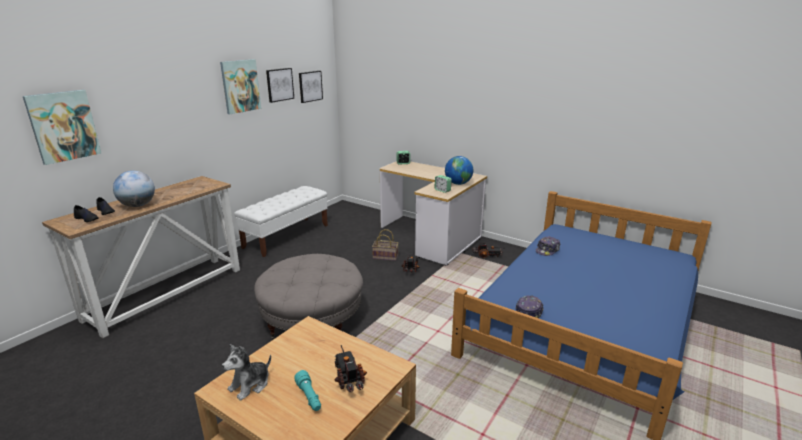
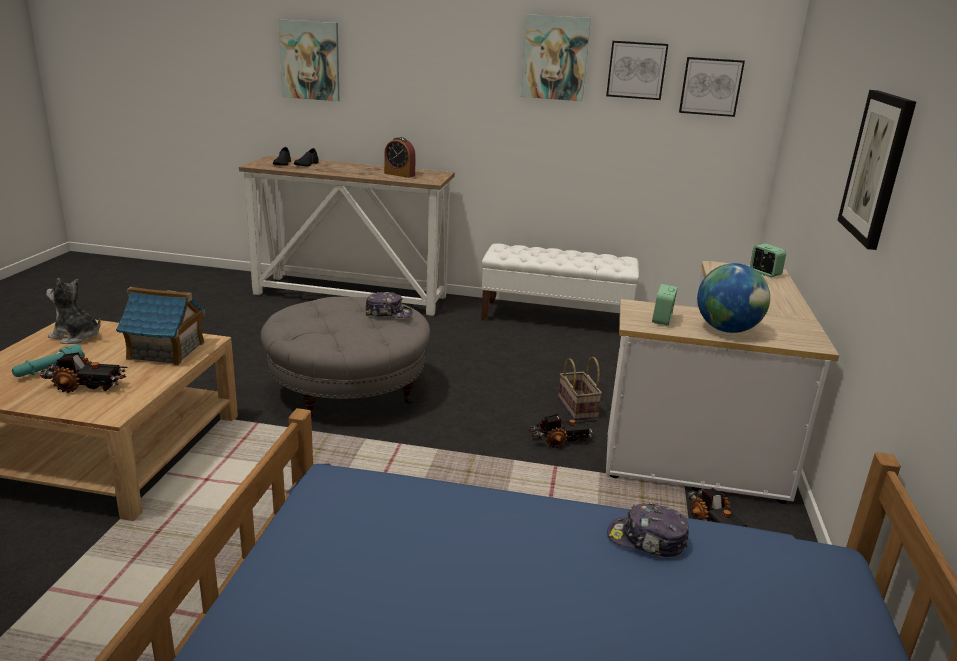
camera: 65 degrees right, 0 degrees up
(138, 205) = (331, 169): globe -> none
(186, 189) = (399, 174): none -> alarm clock
(313, 342) = (166, 351): none -> toy house
(349, 377) = (86, 386): toy truck -> toy truck turned 45 degrees clockwise
(475, 106) = (877, 167): none -> picture
(529, 311) = (322, 529): cap -> cap (388, 313)

